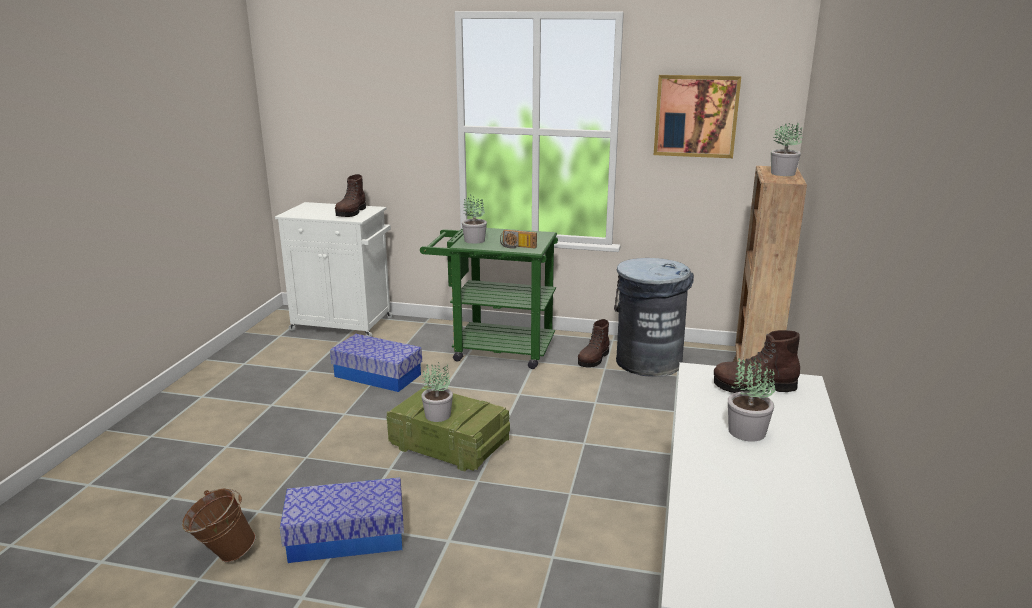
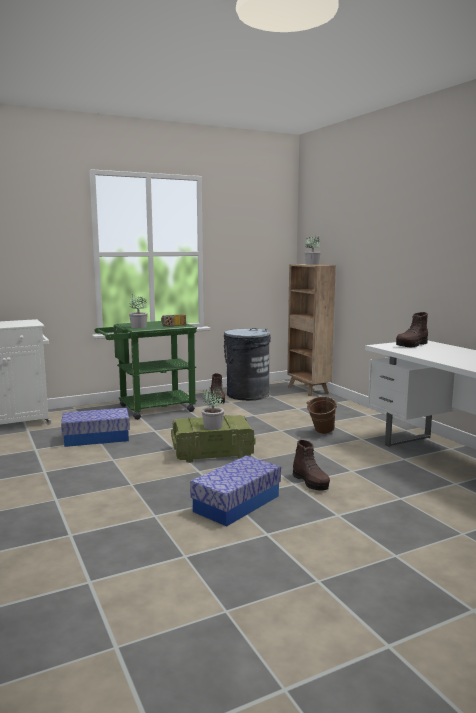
camera: 40 degrees left, 10 degrees down
(222, 555) = (177, 541): brown bucket -> brown bucket (321, 433)
(351, 213) = (20, 323): brown boot -> brown boot (311, 482)
(696, 116) = (245, 240): picture -> none
(746, 432) = (445, 354): potted plant -> none

